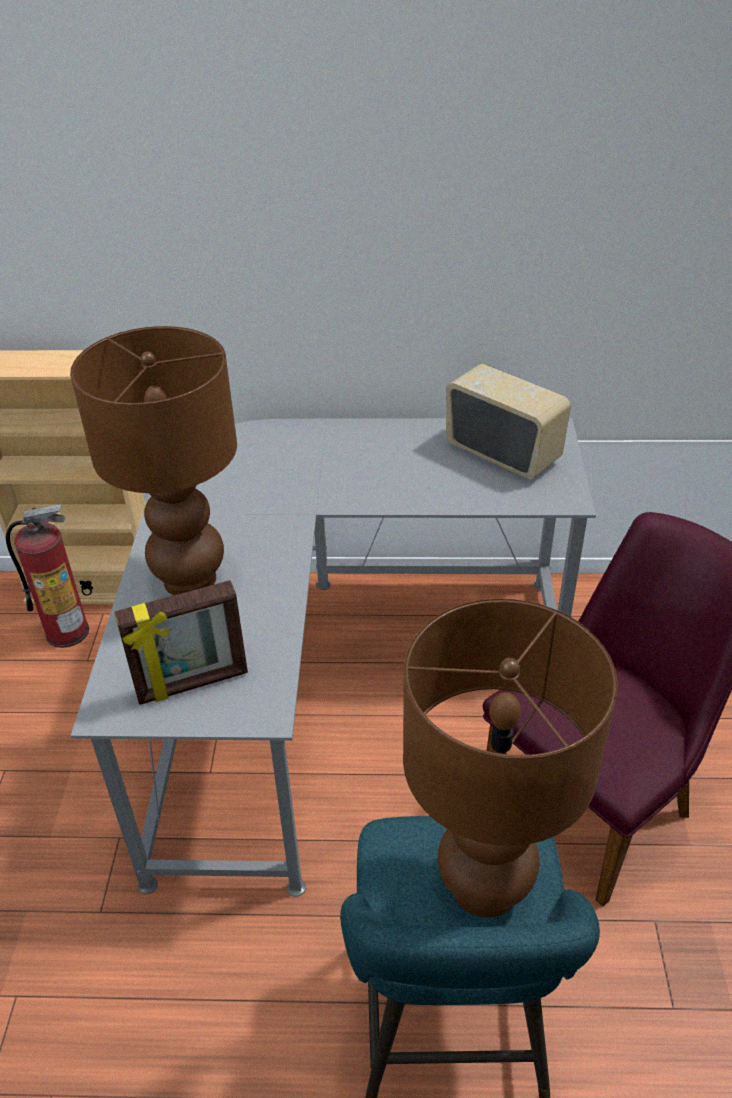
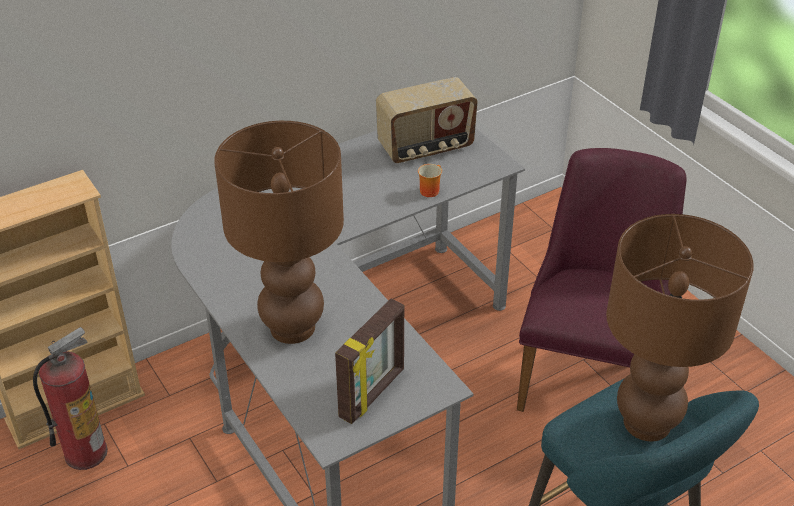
camera: 35 degrees left, 0 degrees up
(464, 497) = (429, 189): none -> mug
(503, 453) = (426, 148): radio -> radio turned 150 degrees clockwise

